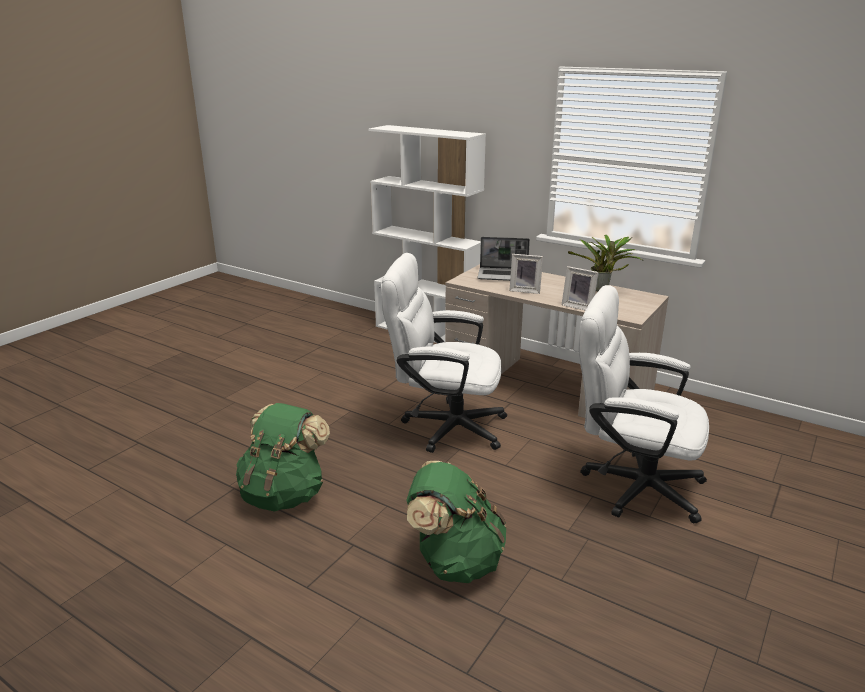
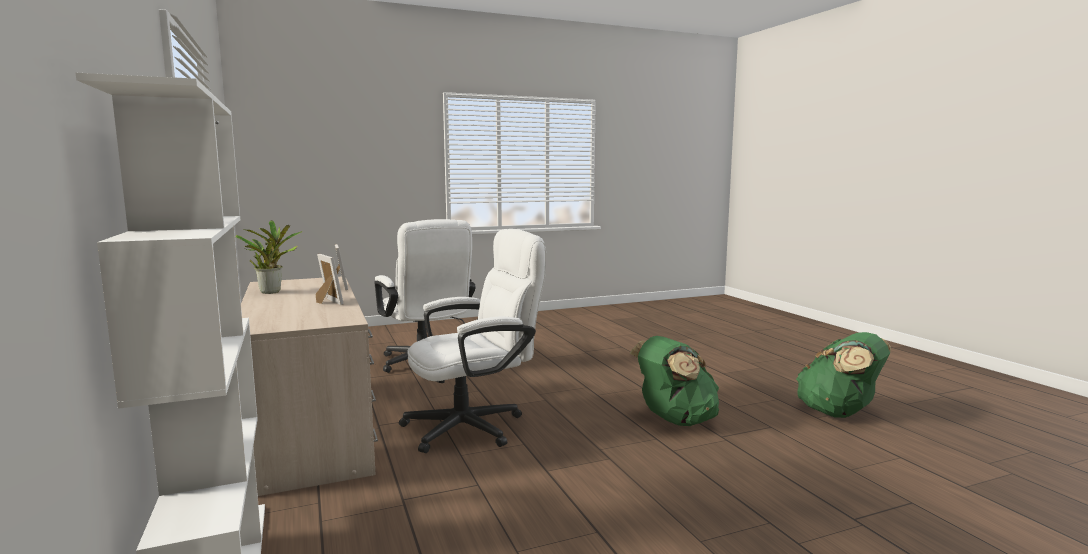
camera: 145 degrees left, 15 degrees down
(444, 426) = (475, 426): white office chair -> white office chair turned 75 degrees counterclockwise
(455, 561) = (584, 367): green backpack -> green backpack (839, 413)
(503, 275) = (288, 316): laptop -> none

